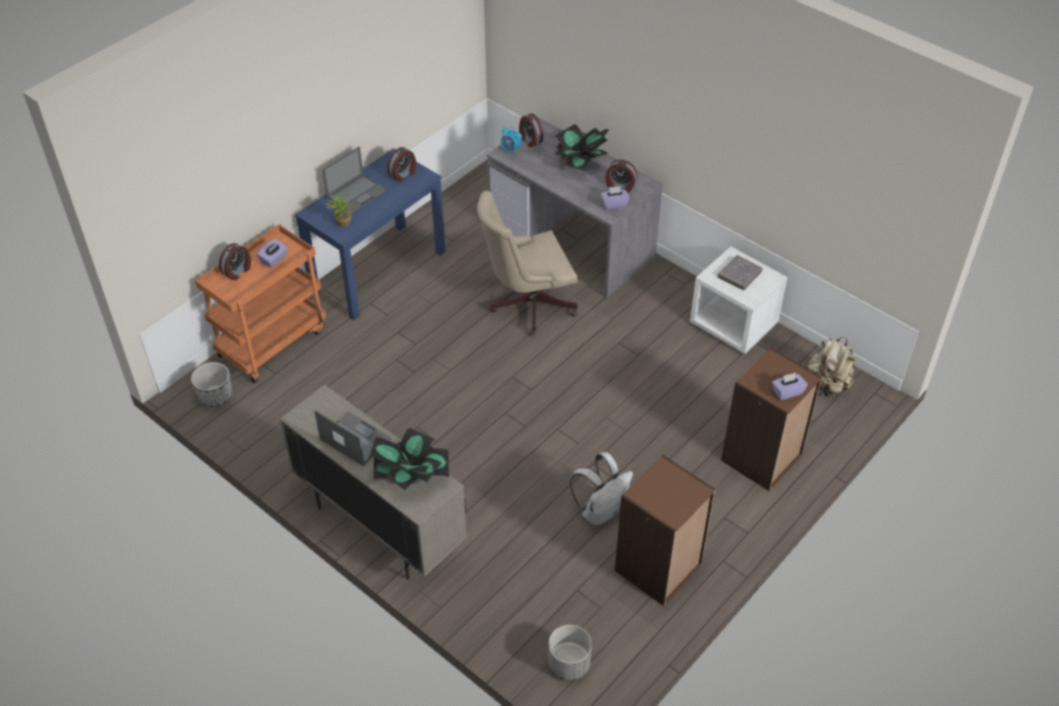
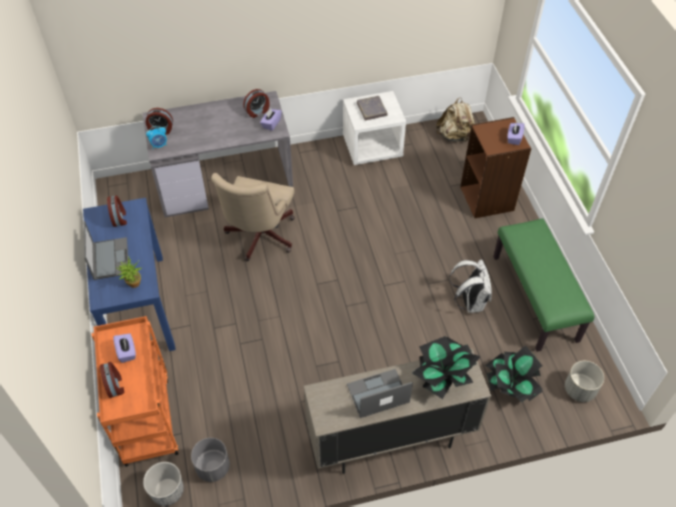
camera: 55 degrees left, 5 degrees up
(258, 413) = (212, 467): none -> grey planter
(580, 163) = (213, 118): potted plant -> potted plant (510, 385)
(659, 568) = (535, 298): brown bookcase -> green bench

